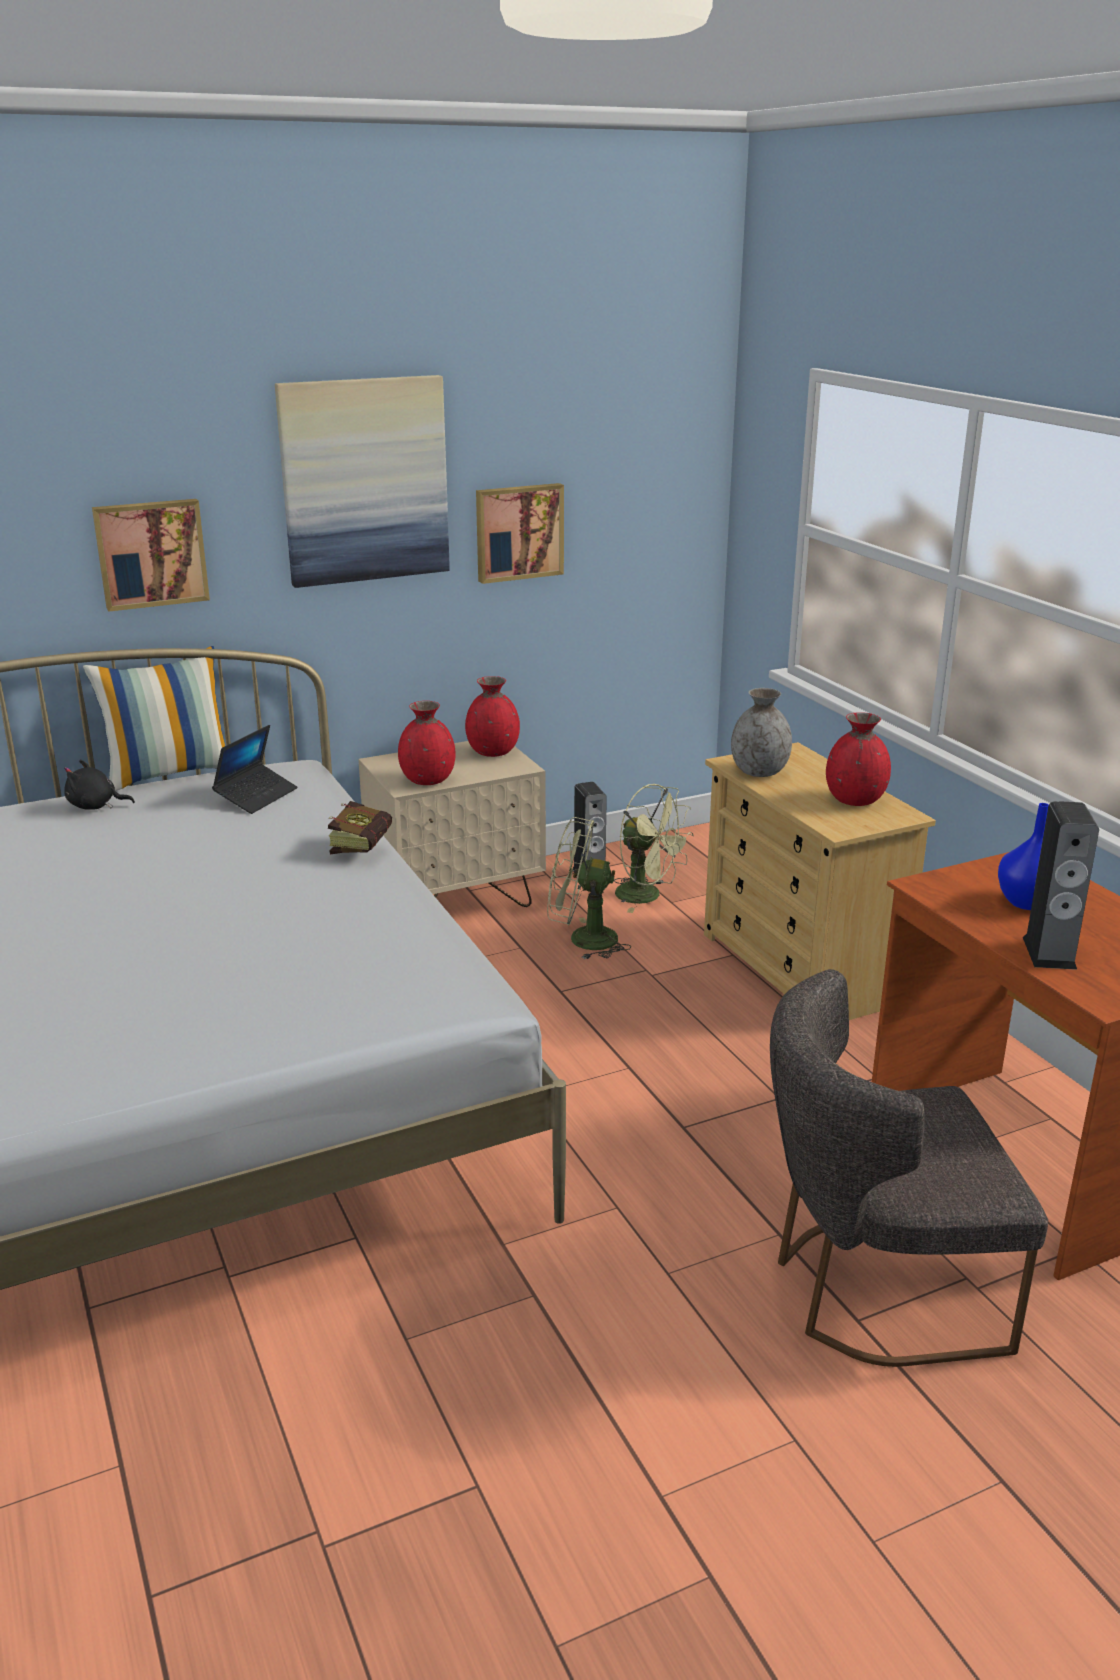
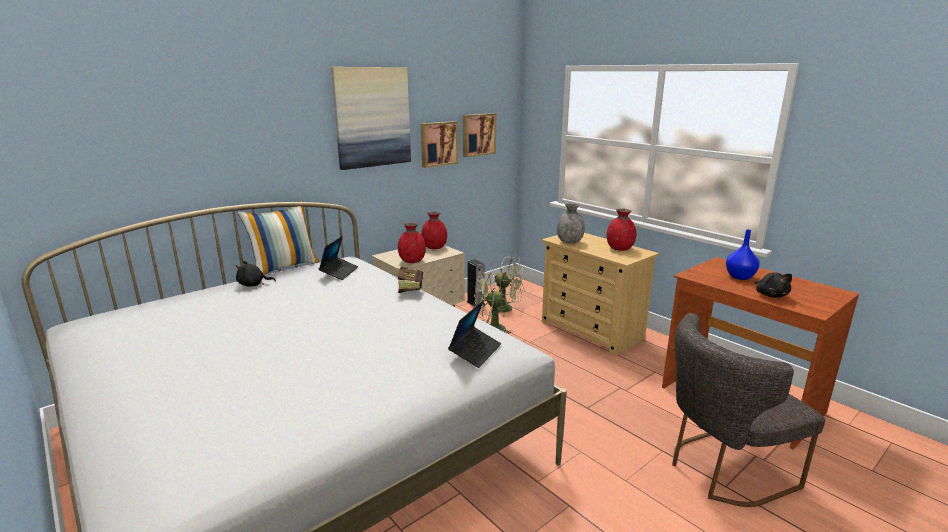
camera: 15 degrees left, 5 degrees down
(151, 553) = (271, 152): picture -> picture (478, 134)
(388, 989) = (475, 351): none -> laptop
(1049, 953) = (770, 295): speaker -> black plush toy

